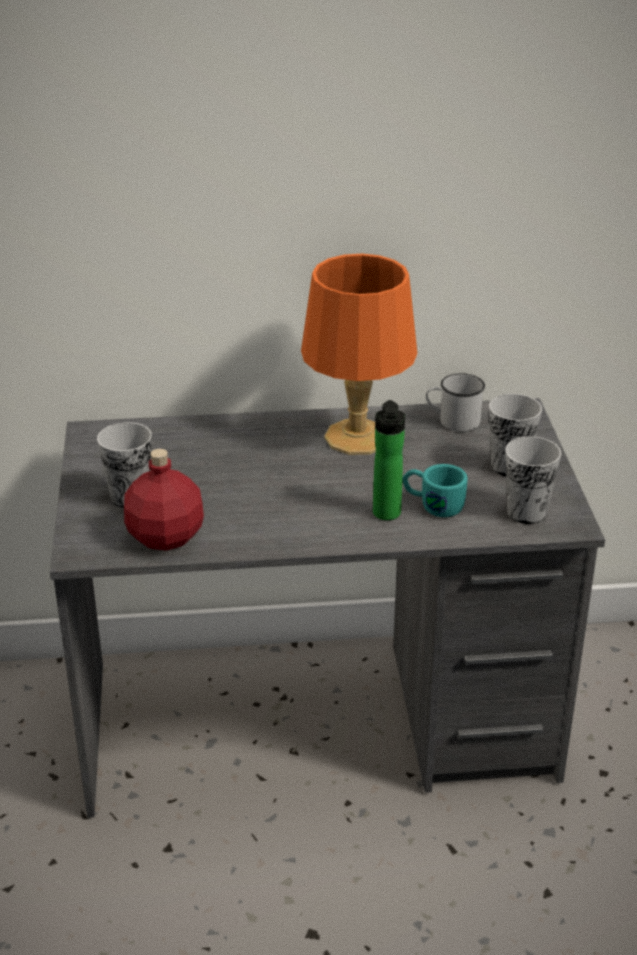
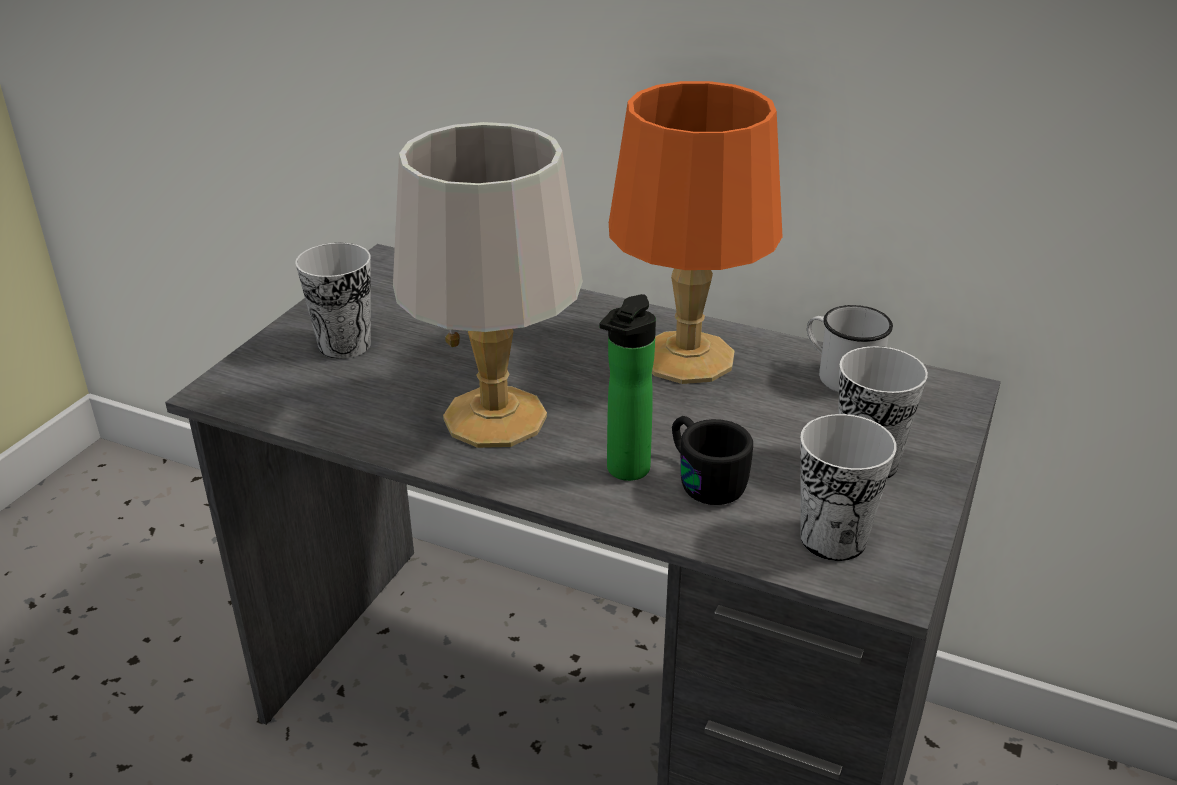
camera: 30 degrees right, 0 degrees up
(166, 536) = (330, 404): red bottle -> none
(281, 510) = (497, 419): none -> grey table lamp
(432, 504) = (702, 478): turquoise mug -> black mug

